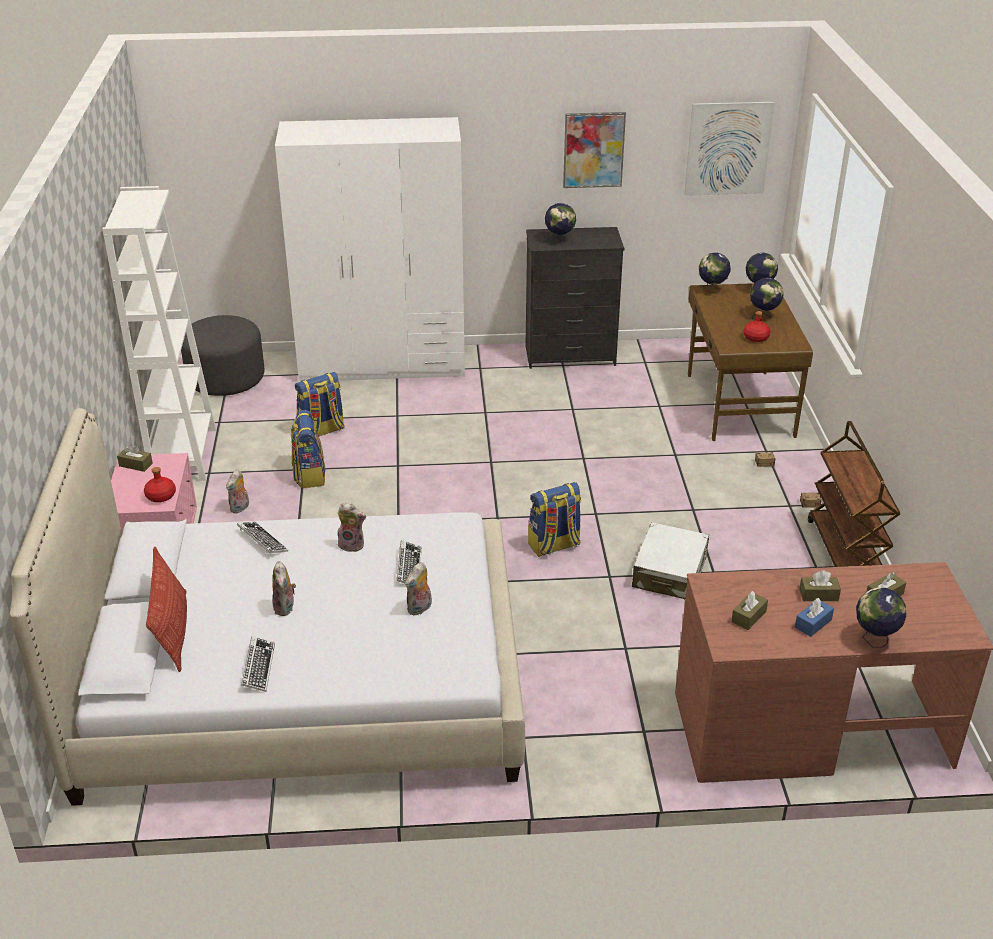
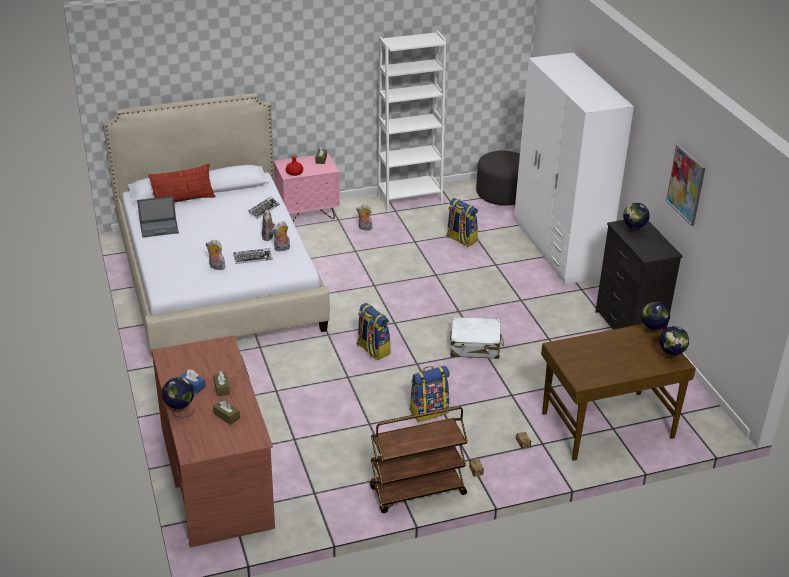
camera: 75 degrees right, 0 degrees up
(258, 667) = (159, 228): keyboard -> laptop
(285, 608) = (208, 227): plush toy -> plush toy (282, 249)
(309, 475) = (409, 244): backpack -> backpack (428, 411)
(669, 572) = (361, 403): white suitcase -> white suitcase (475, 346)
(728, 148) = (750, 247): picture -> none
(748, 616) = (194, 360): brown tissue box -> none
(756, 337) = (581, 360): red bottle -> none
(763, 316) = (622, 362): globe -> none

